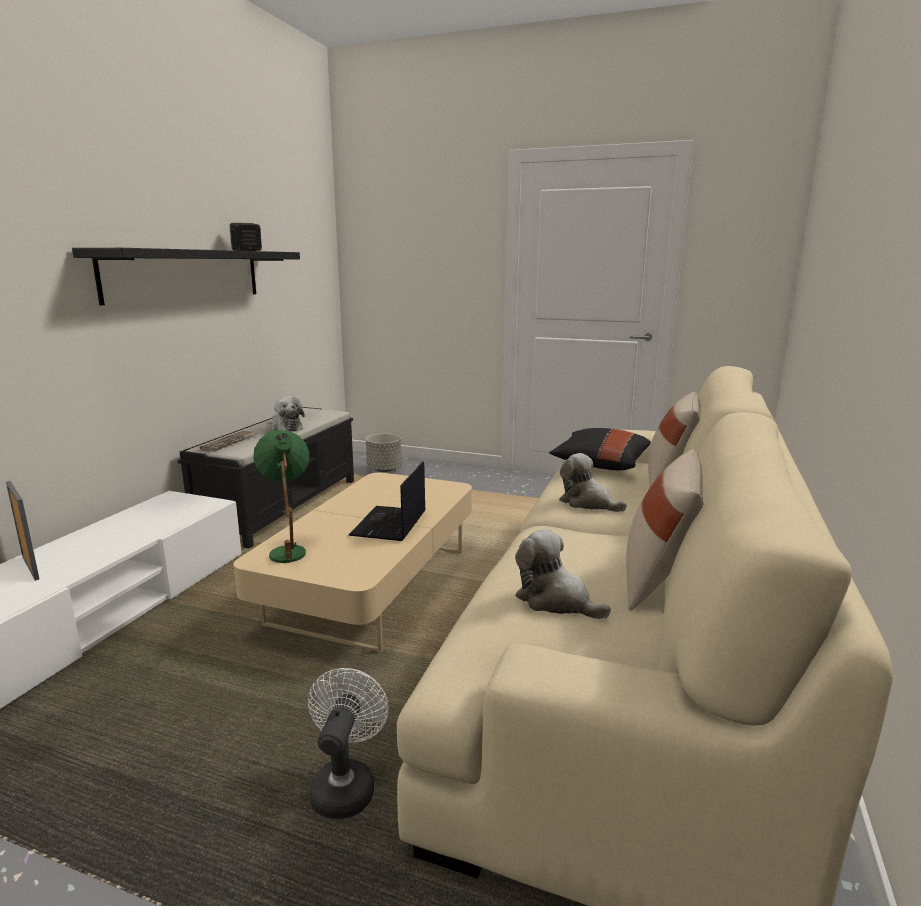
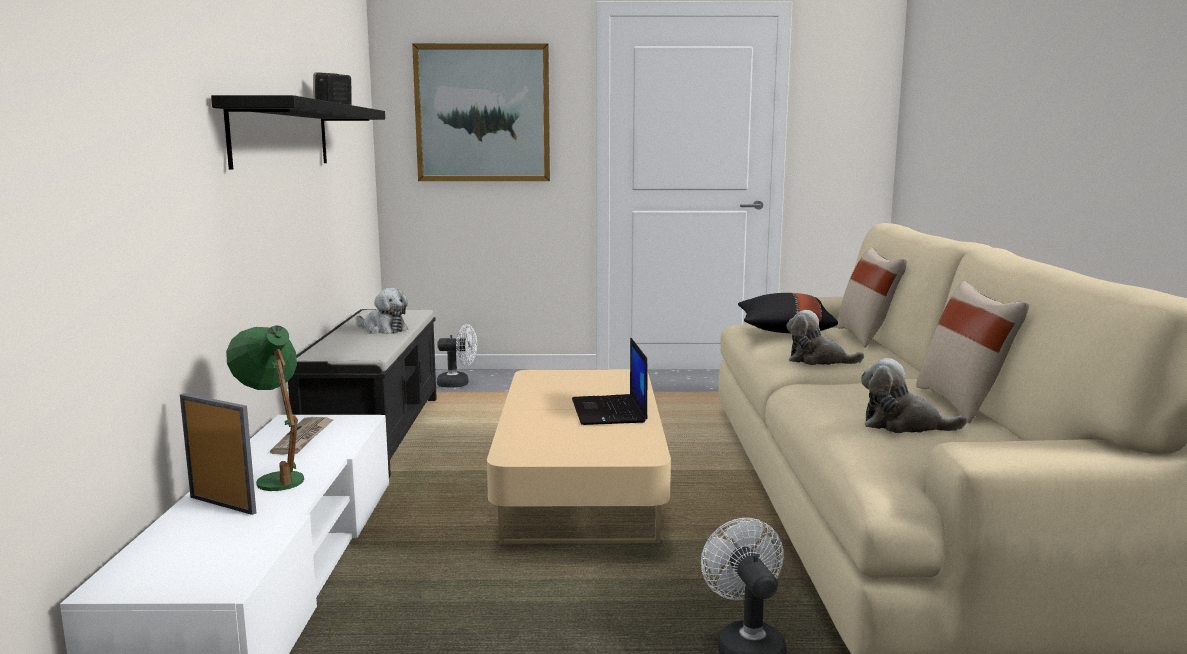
camera: 20 degrees left, 5 degrees down
(230, 443) = (339, 348): newspaper -> newspaper (304, 438)
(289, 548) = (532, 443): green table lamp -> green table lamp (277, 476)
(384, 469) = (458, 384): grey planter -> white fan
(416, 251) = (482, 113): none -> picture

